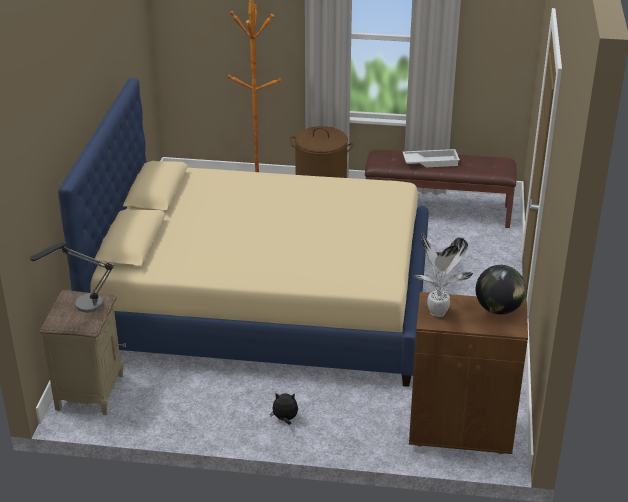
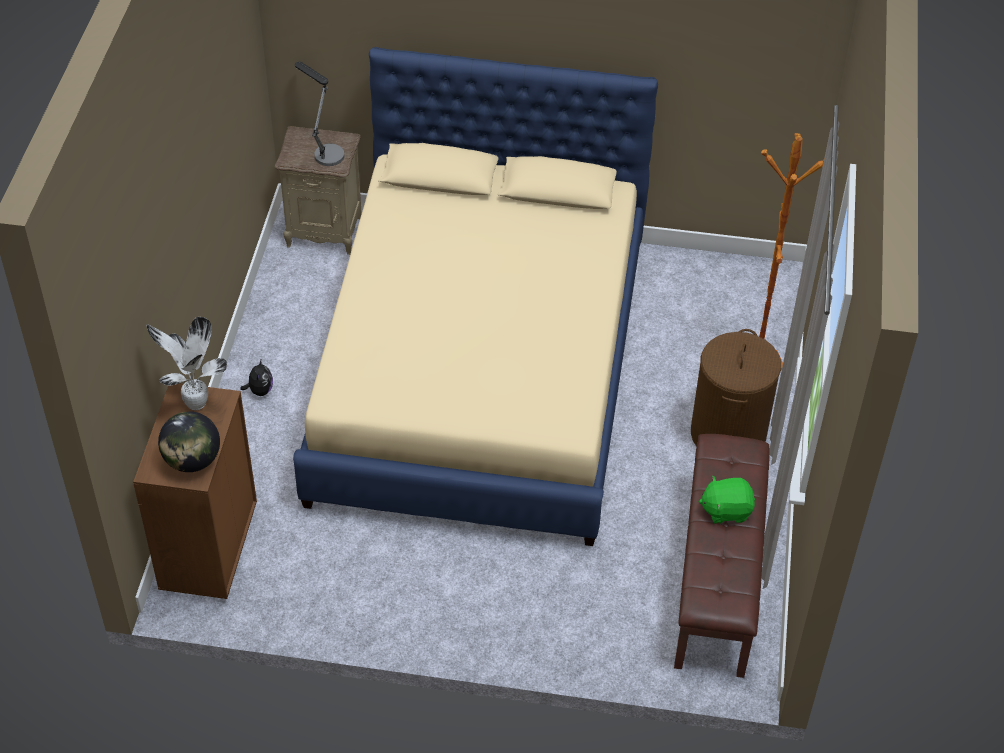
camera: 90 degrees right, 15 degrees up
(430, 161) = (726, 510): white tray -> green plush toy

